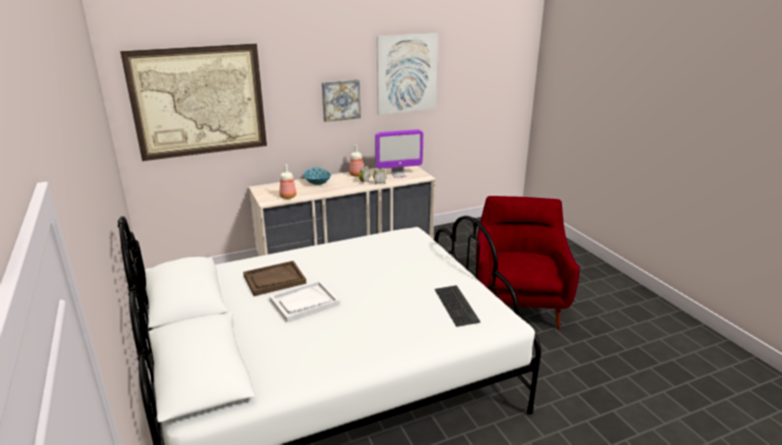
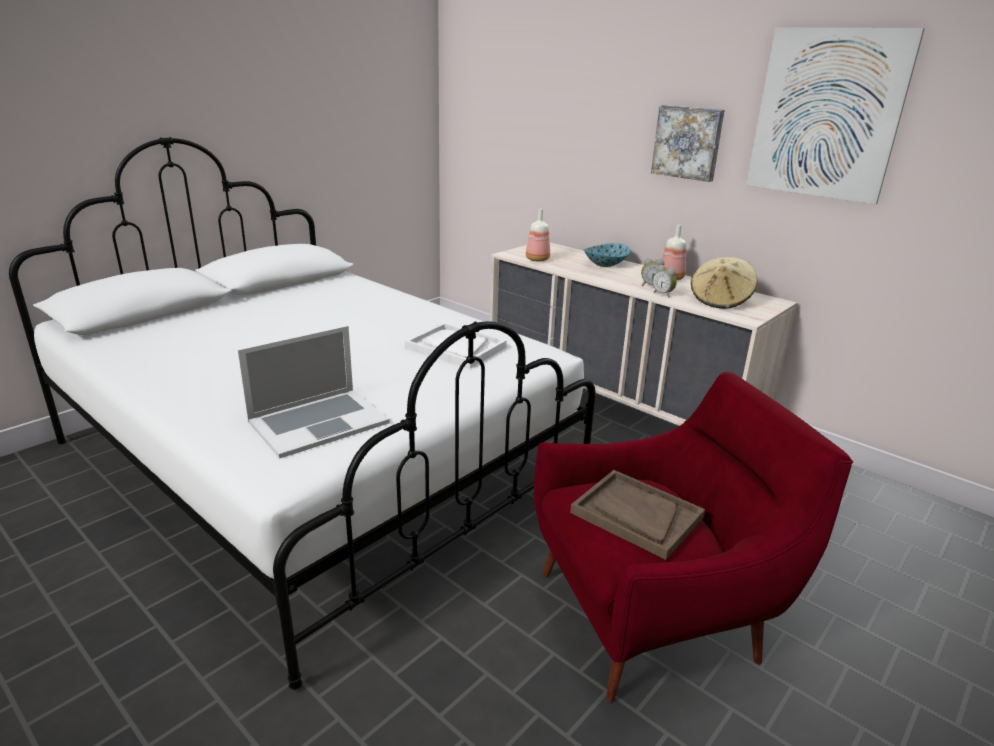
camera: 65 degrees right, 0 degrees up
(199, 101) = (513, 106): picture -> none
(274, 280) = (334, 303): brown tray -> brown tray (636, 515)
(304, 303) = (286, 326): white tray -> white tray (455, 347)
(398, 175) = (720, 301): monitor -> beige hat
(455, 305) = (318, 422): keyboard -> laptop

